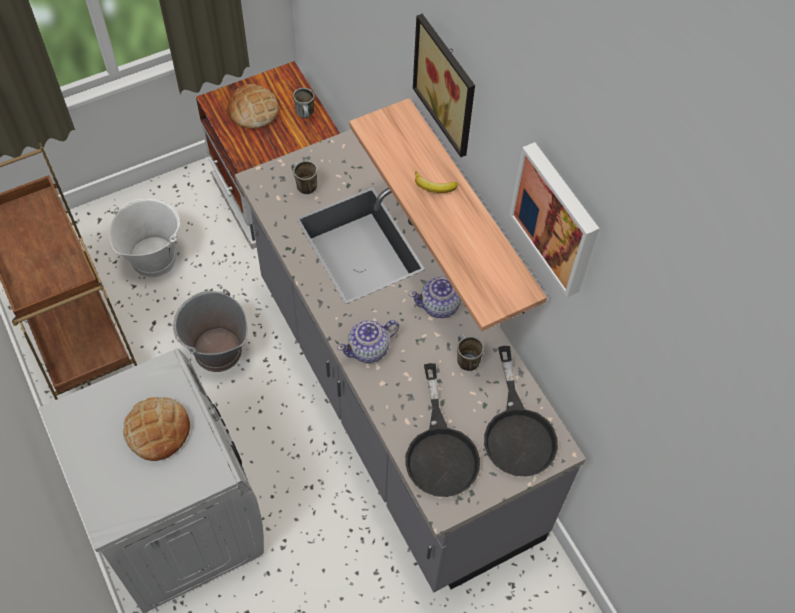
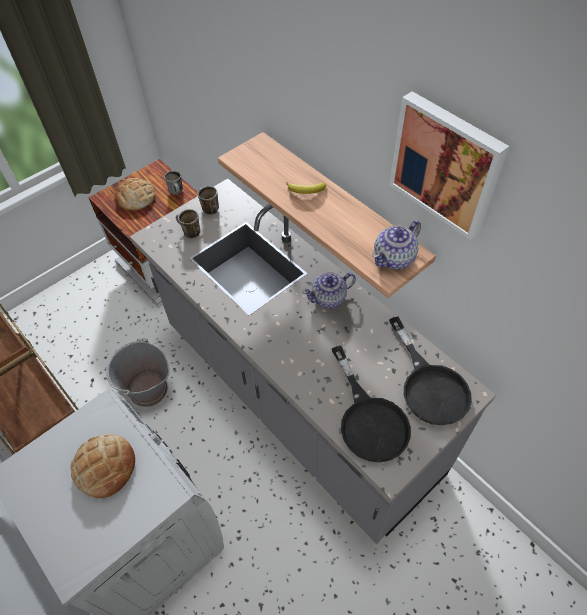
camera: 10 degrees left, 5 degrees down
(153, 258) = (82, 331): white bucket -> none
(369, 349) = (280, 347): teapot -> teapot (394, 258)
(448, 84) = (302, 90): picture -> none
(465, 359) = (364, 336): mug -> mug (208, 208)

